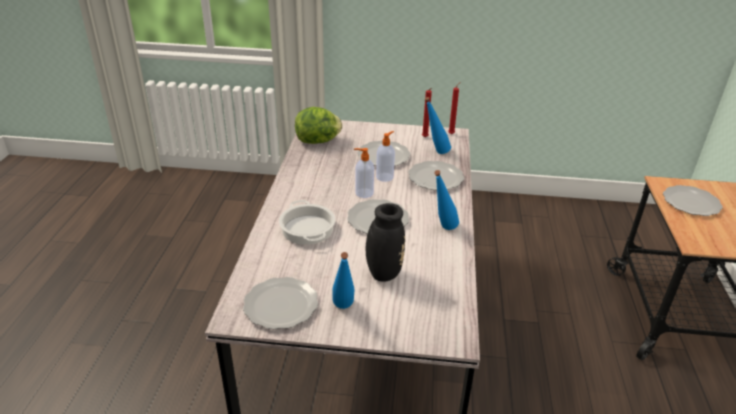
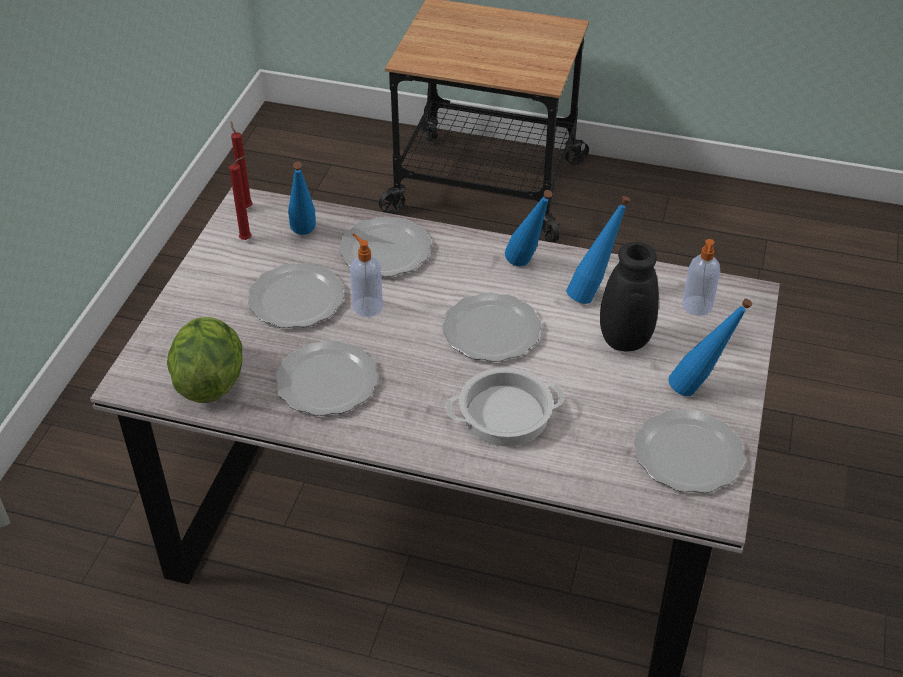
camera: 80 degrees left, 10 degrees up
(363, 193) = (411, 338): soap dispenser -> soap dispenser (697, 306)
(426, 258) = (593, 294): none -> blue bottle
(690, 202) = (458, 54): plate -> plate (325, 382)

